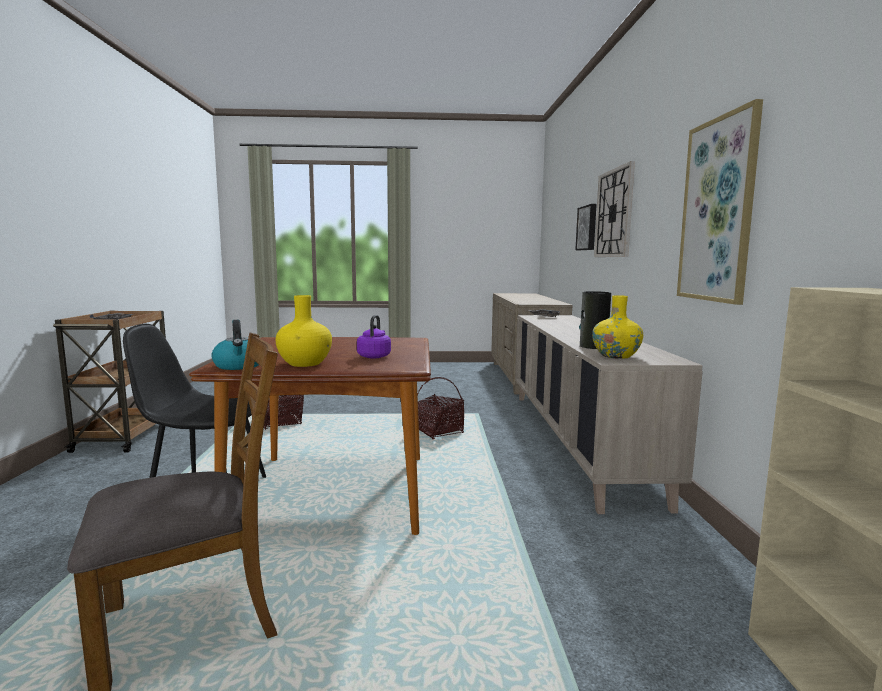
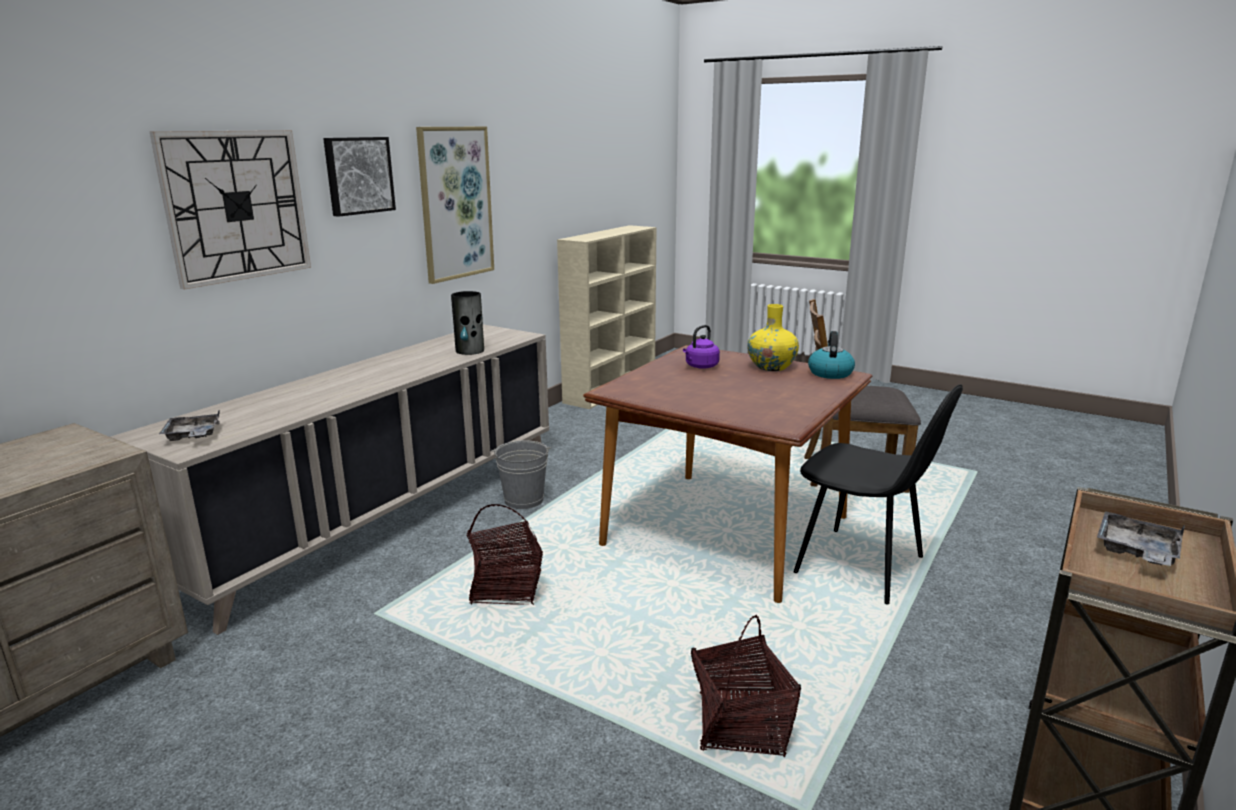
camera: 145 degrees left, 10 degrees up
(521, 471) = (524, 500): none -> grey bucket
(588, 228) = (96, 238): picture -> picture (358, 175)
(616, 356) = (501, 338): yellow vase -> none

